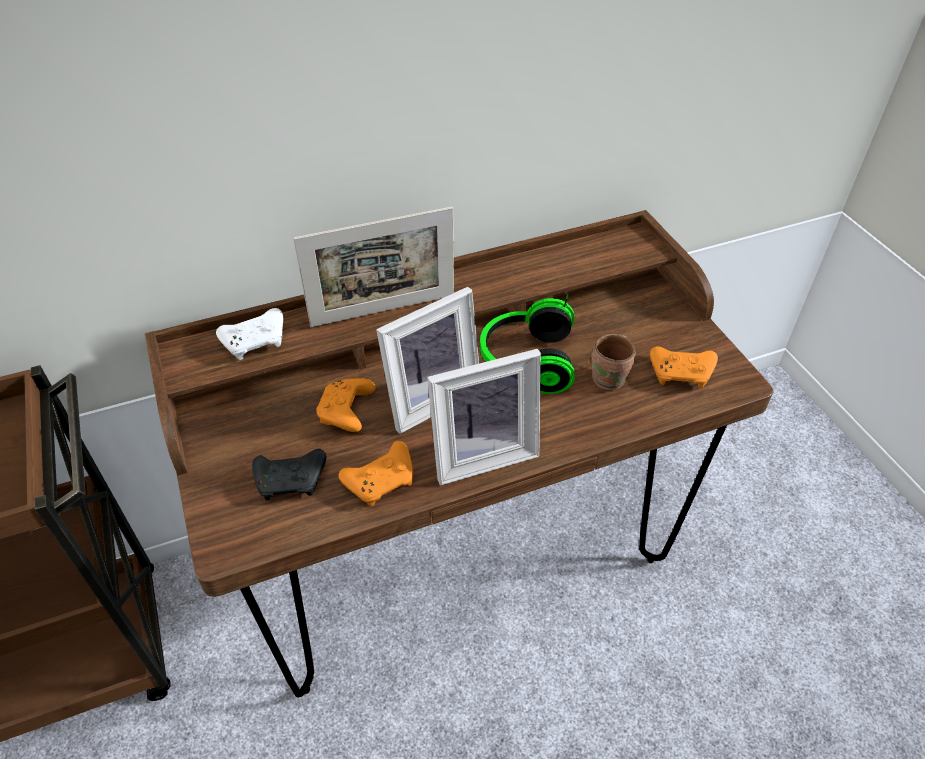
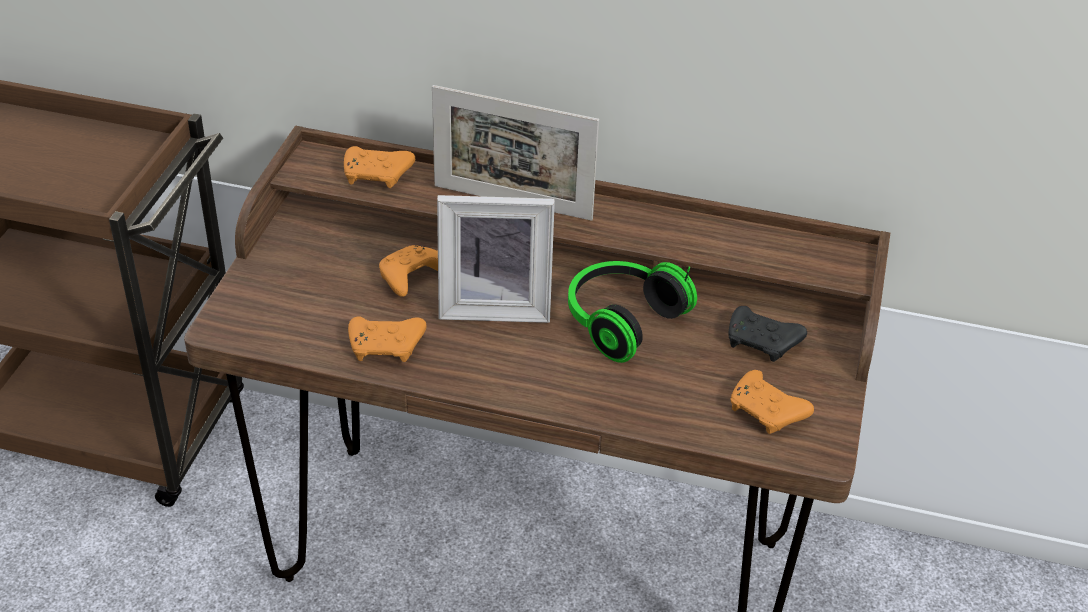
camera: 35 degrees right, 5 degrees down
(256, 341) = (378, 176): white game controller -> orange game controller
(292, 481) = (316, 308): black game controller -> black game controller (762, 343)
(482, 453) = (493, 373): picture frame -> none
(611, 378) = (687, 378): brown mug -> none

